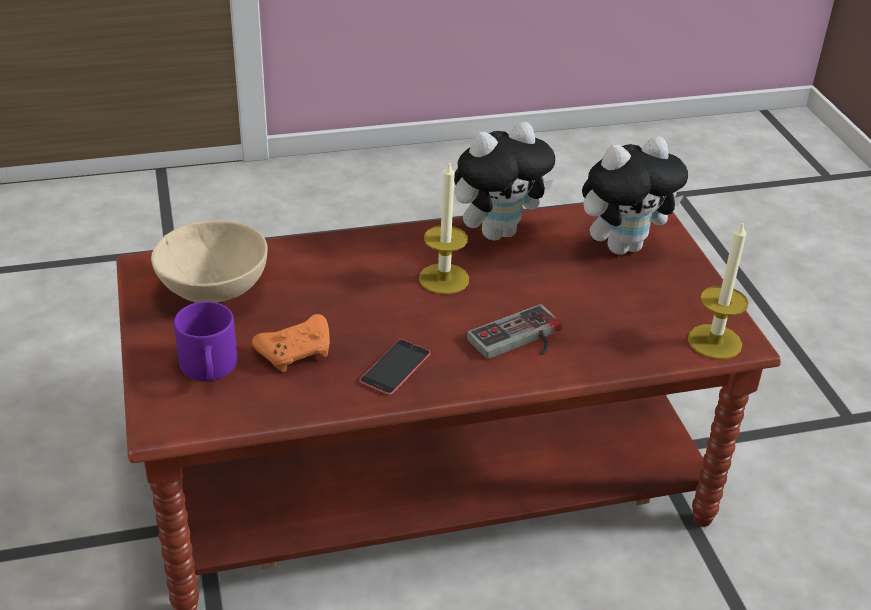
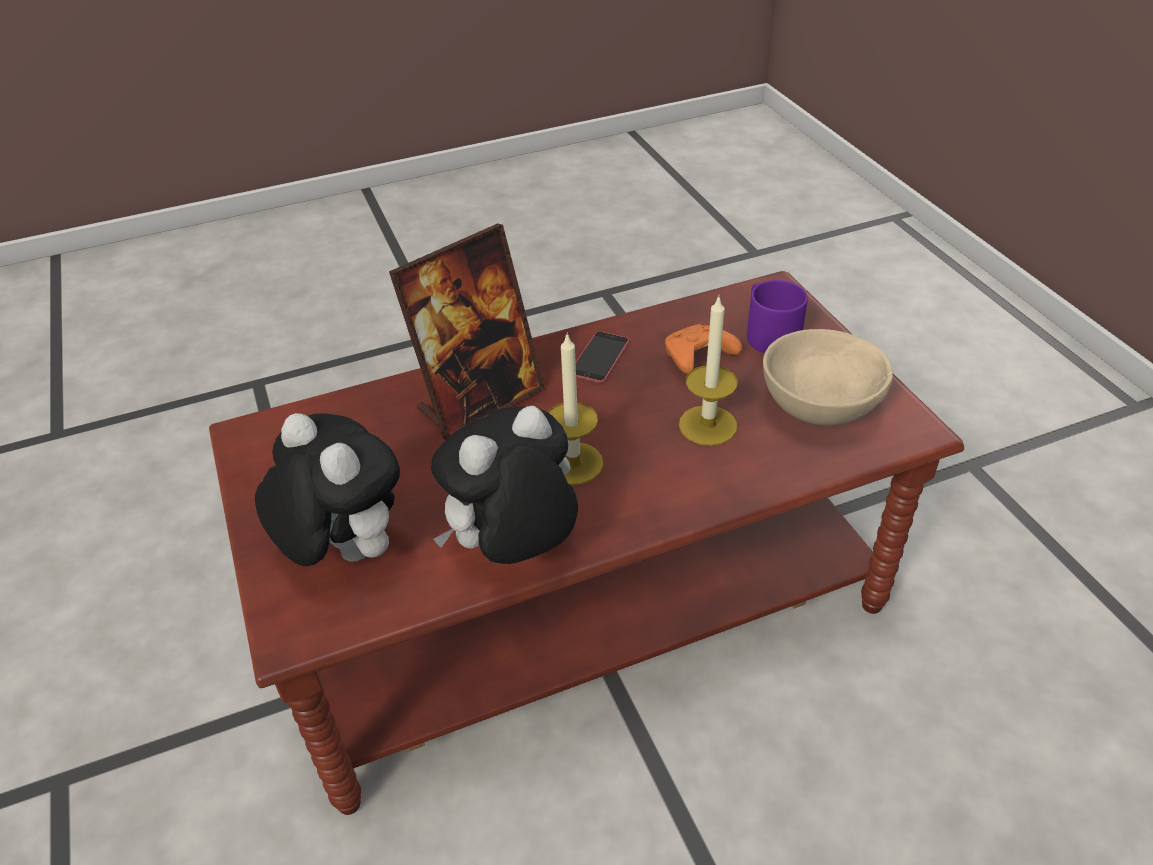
camera: 175 degrees right, 5 degrees up
(520, 340) = (480, 401): game controller -> picture frame
(623, 246) = (343, 552): plush toy -> plush toy turned 75 degrees clockwise
(714, 342) = (273, 429): candle -> candle (707, 425)

